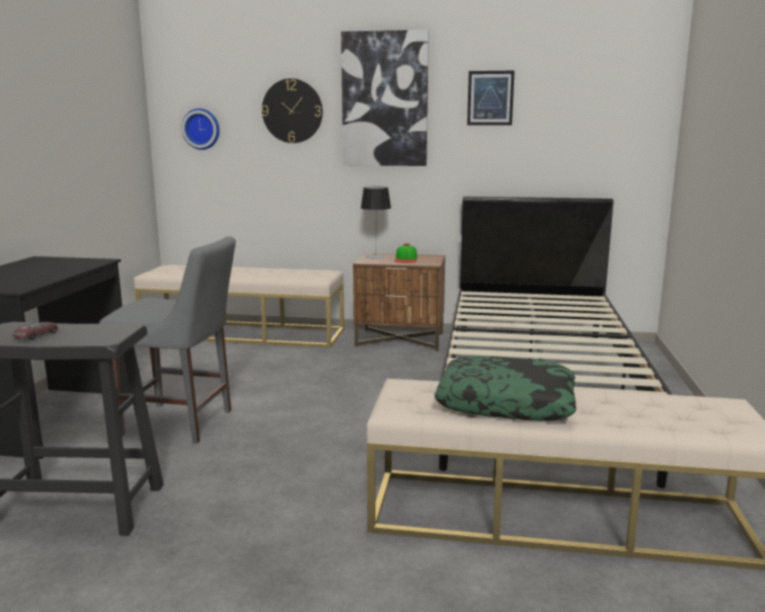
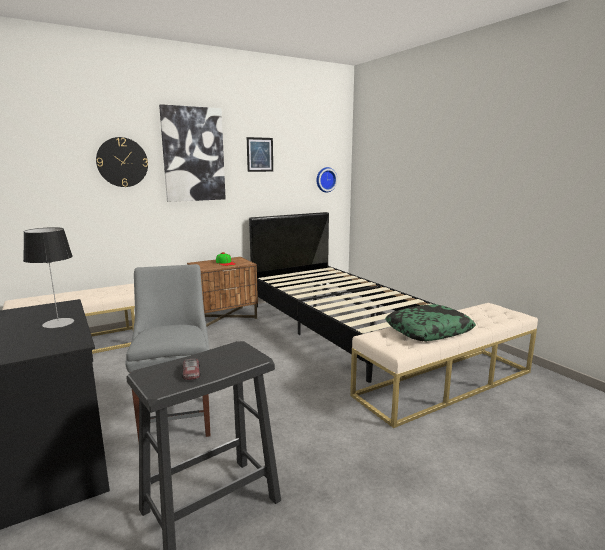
camera: 40 degrees left, 0 degrees up
(181, 423) = (177, 418): grey chair -> grey chair turned 75 degrees counterclockwise
(202, 129) = (36, 177): wall clock -> wall clock (325, 179)
(376, 256) = (202, 264): table lamp -> table lamp (58, 323)

